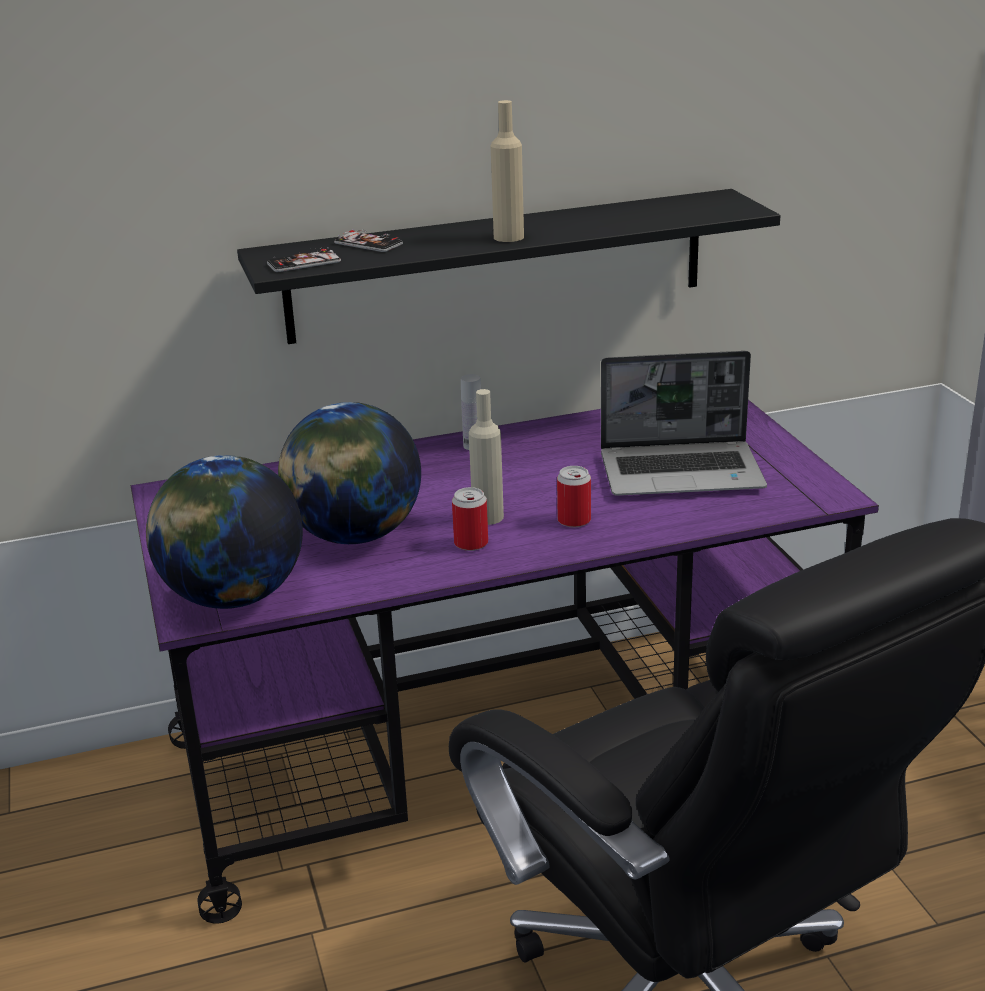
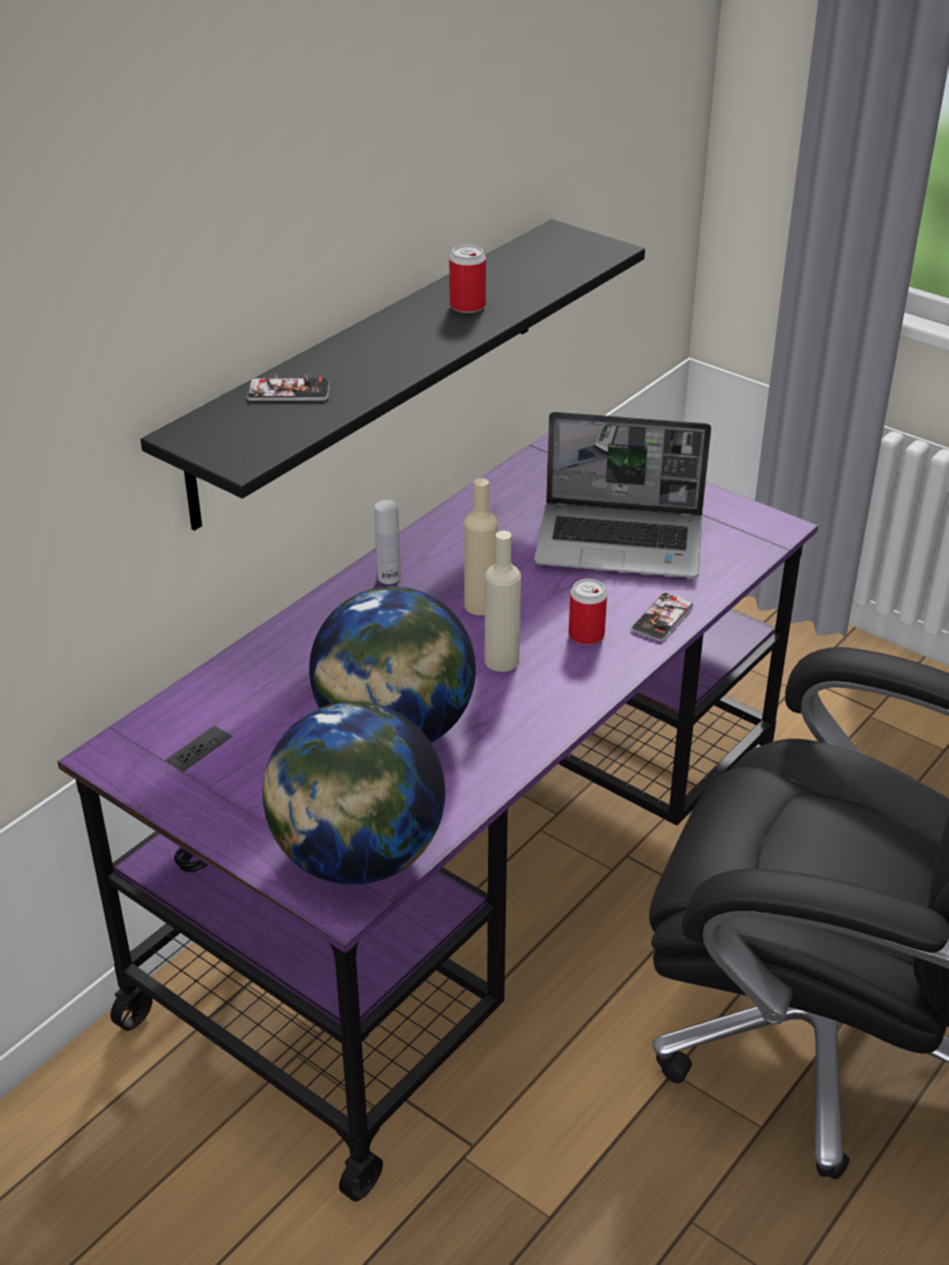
camera: 35 degrees left, 10 degrees up
(304, 263) = (258, 440): phone -> phone (662, 618)
(471, 543) = (521, 698): can -> can (467, 306)
(508, 237) = (428, 344): beige bottle -> beige bottle (480, 605)
(683, 472) = (622, 543): laptop -> laptop turned 45 degrees clockwise

